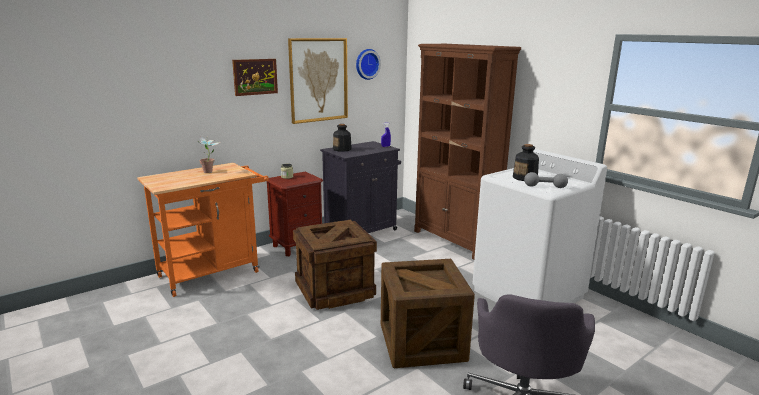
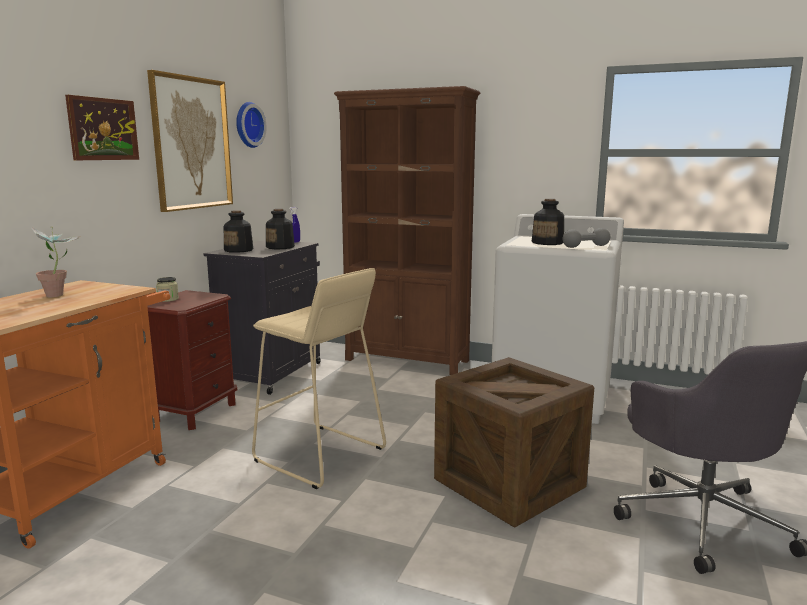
camera: 30 degrees left, 5 degrees down
(334, 290) = (319, 455): crate -> beige stool
(369, 150) = (280, 247): none -> bottle

